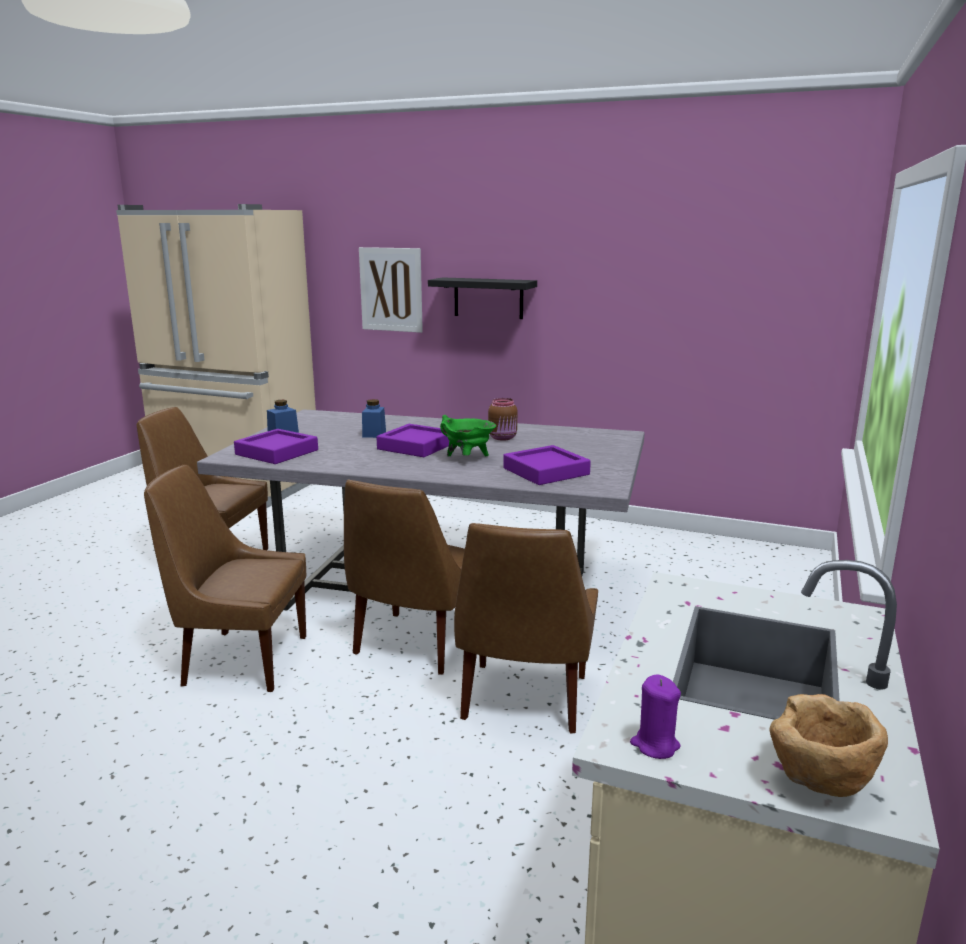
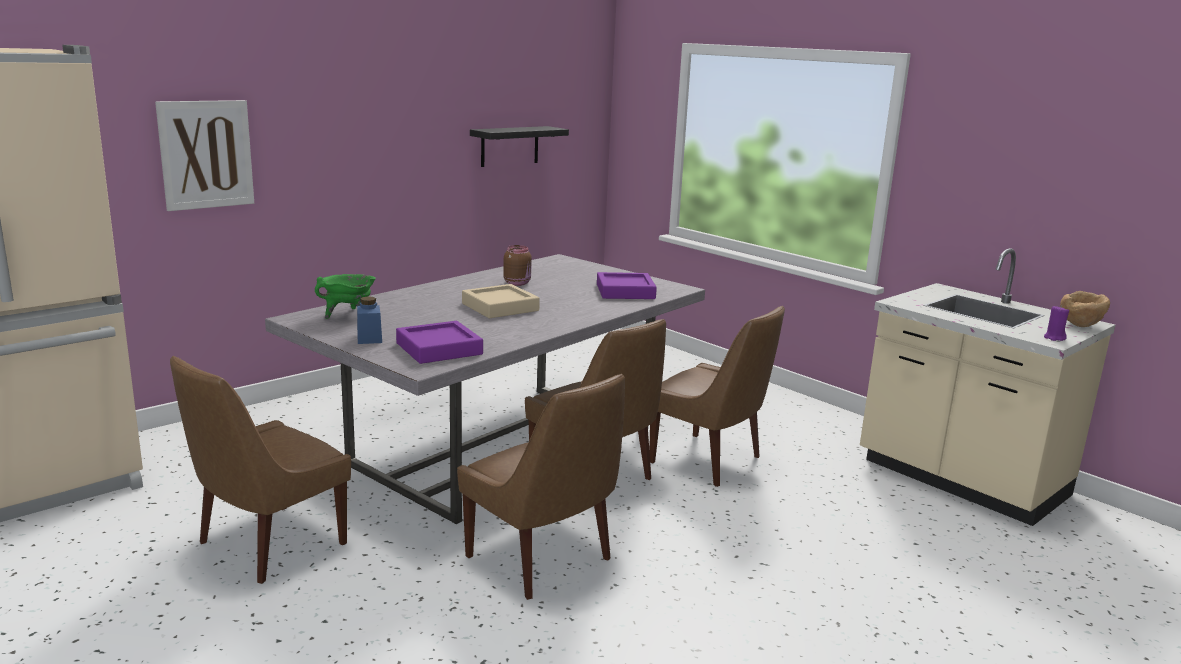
camera: 65 degrees left, 0 degrees up
(241, 660) = (542, 560): brown chair -> brown chair turned 75 degrees counterclockwise
(374, 434) = (432, 311): blue jar -> none
(416, 446) = (500, 307): purple tray -> beige tray
(468, 459) = (563, 301): green cooking pot -> green cooking pot (348, 315)
(488, 298) = (331, 153): black shelf -> black shelf (509, 146)

